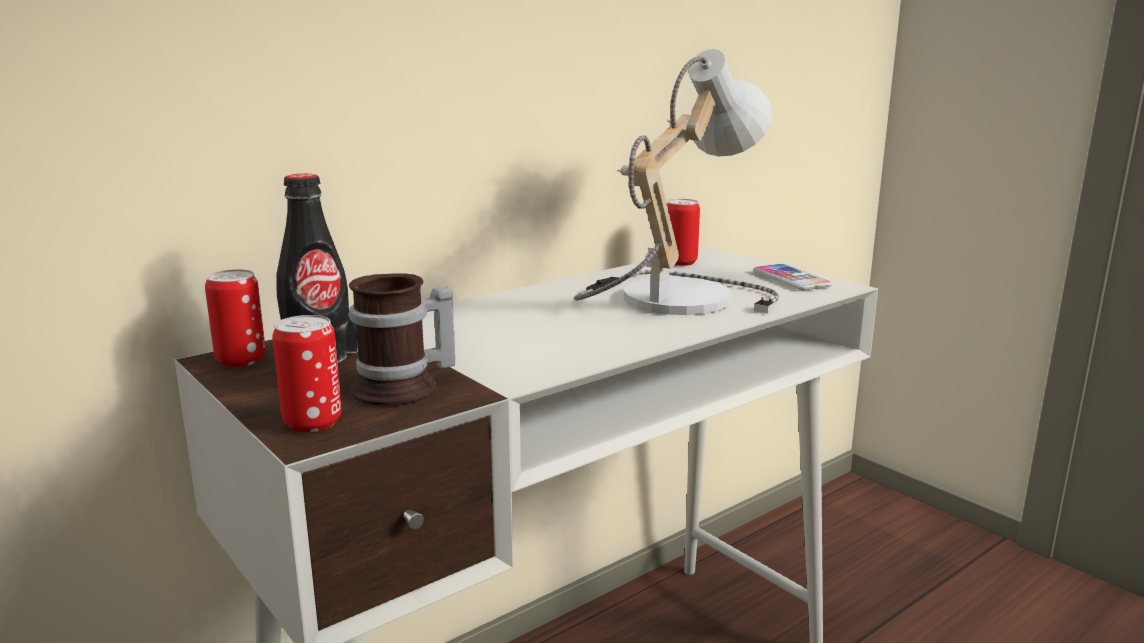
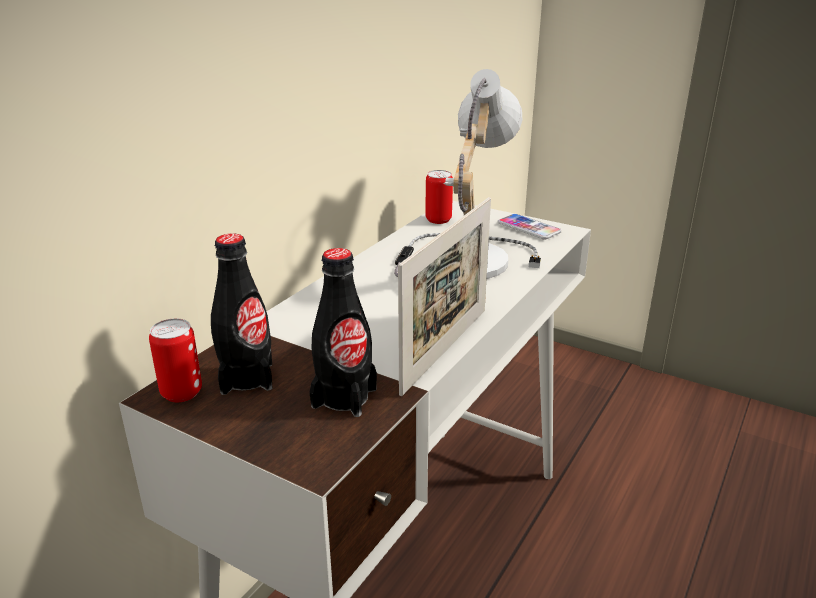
camera: 20 degrees left, 10 degrees up
(312, 423) = (305, 449): can -> none
(404, 388) = (344, 397): mug -> black bottle
(568, 366) = (445, 349): none -> picture frame

